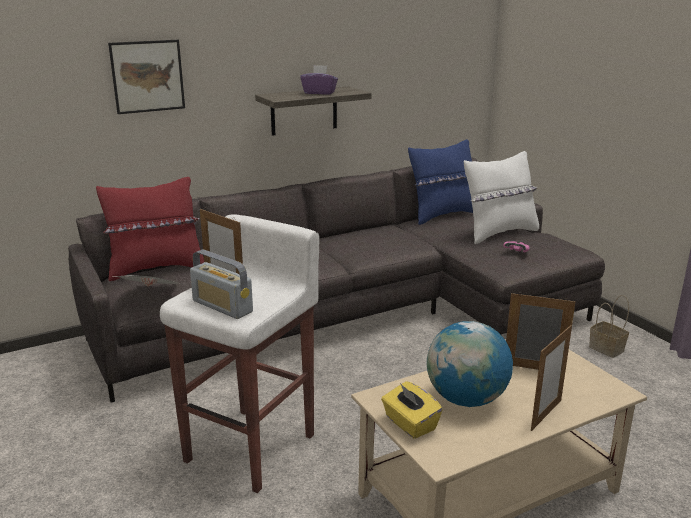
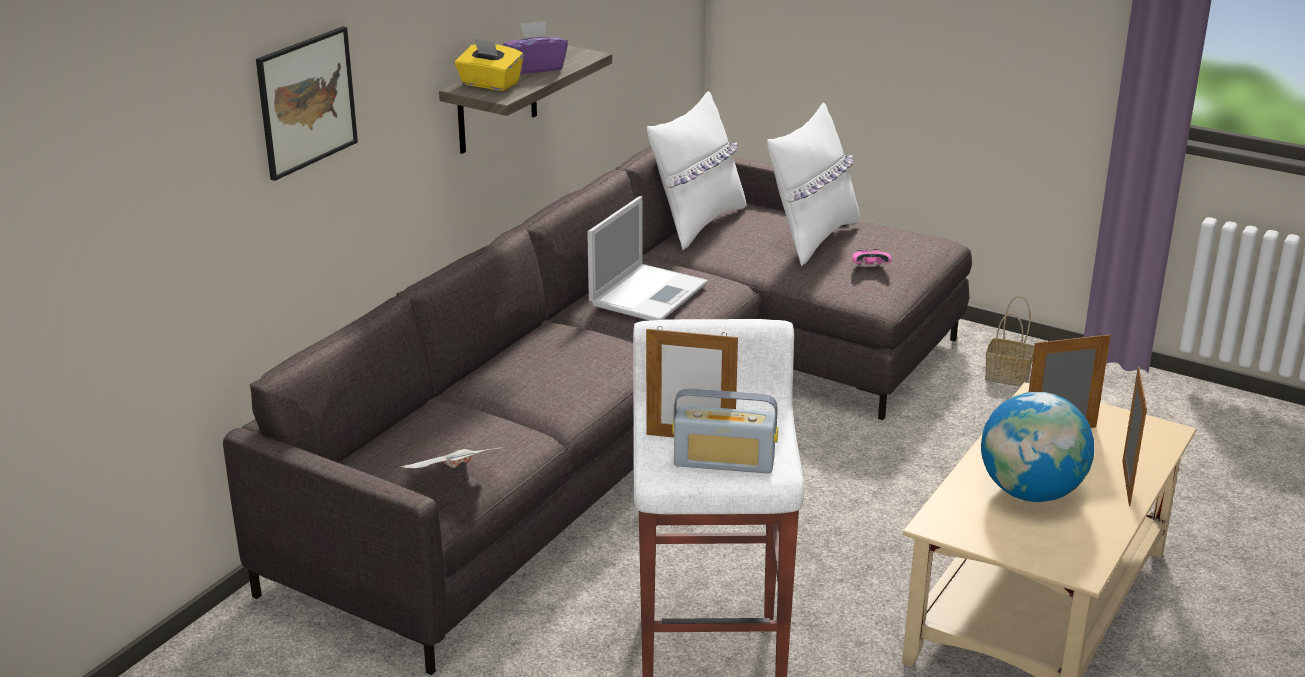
camera: 30 degrees left, 5 degrees up
(156, 268) = (385, 435): red pillow -> none
(370, 238) = (649, 293): none -> laptop
(410, 424) = (1006, 542): yellow tissue box -> yellow tissue box (490, 84)
(443, 215) = (697, 224): blue pillow -> white pillow

